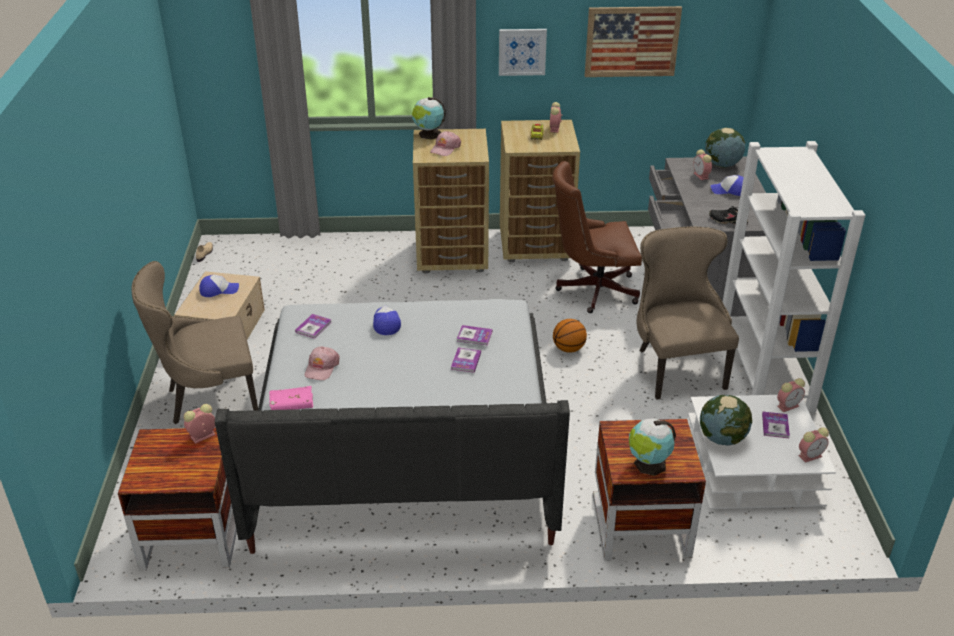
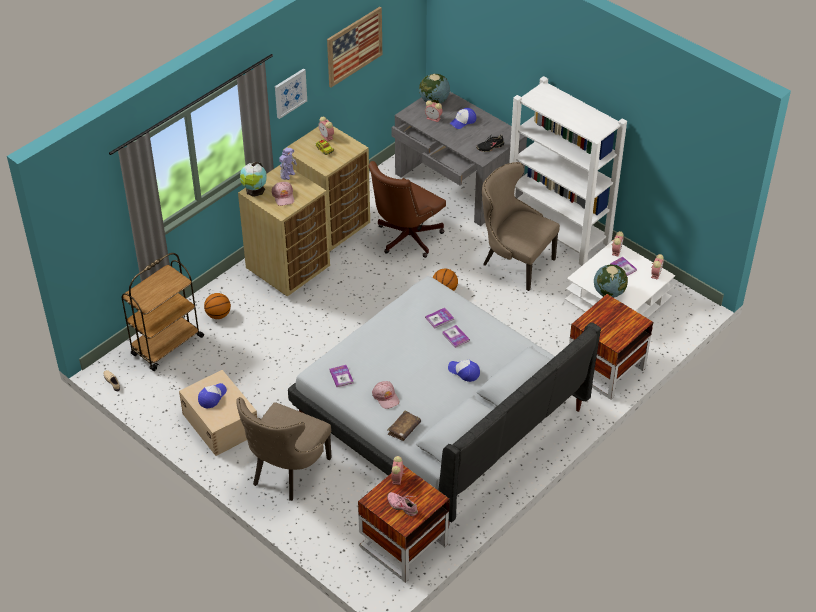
camera: 45 degrees left, 10 degrees up
(164, 463) = (402, 506): none -> pink shoe
(278, 254) = (166, 346): none -> brown cart
(291, 404) = (404, 429): pink book -> brown book
(349, 255) = (218, 315): none -> basketball
(386, 323) = (378, 345): cap -> cap (464, 372)
(475, 137) = (288, 174): none -> toy robot
(648, 464) = (620, 331): globe -> none

